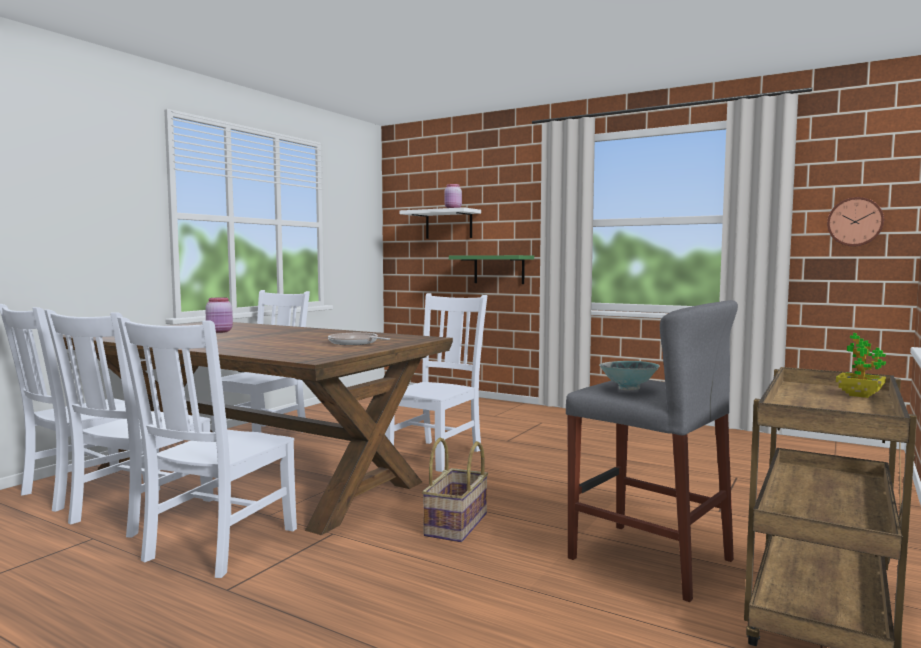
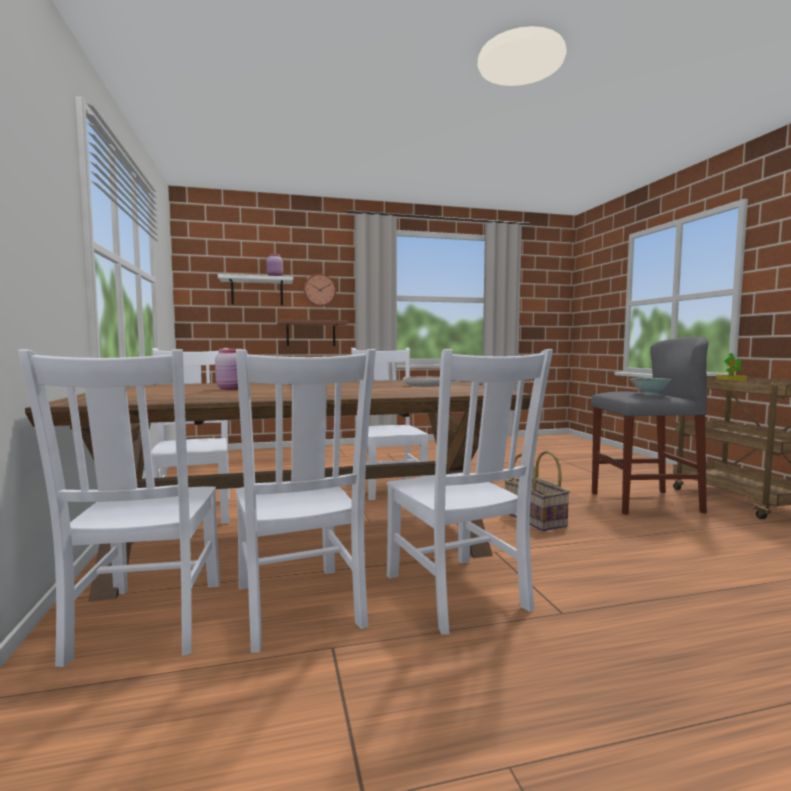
camera: 45 degrees left, 0 degrees up
(499, 269) = (311, 333): green shelf -> brown shelf
(855, 222) = (545, 305): wall clock -> wall clock (319, 290)

